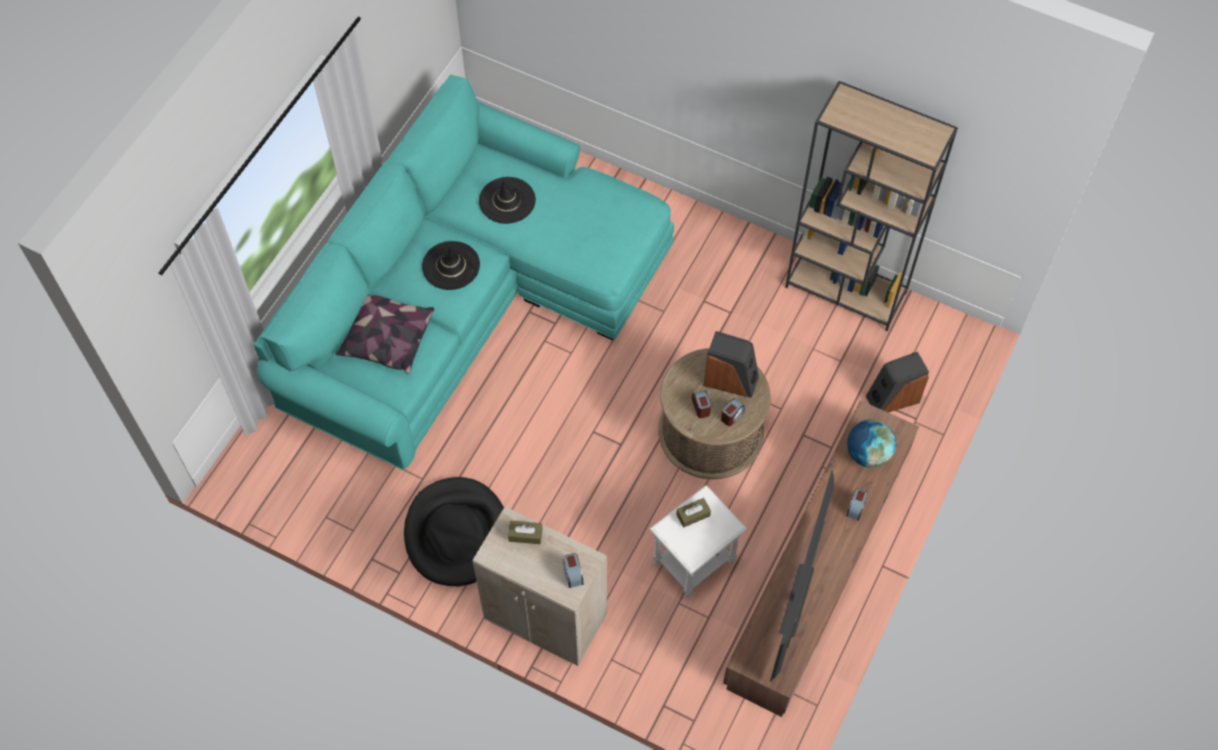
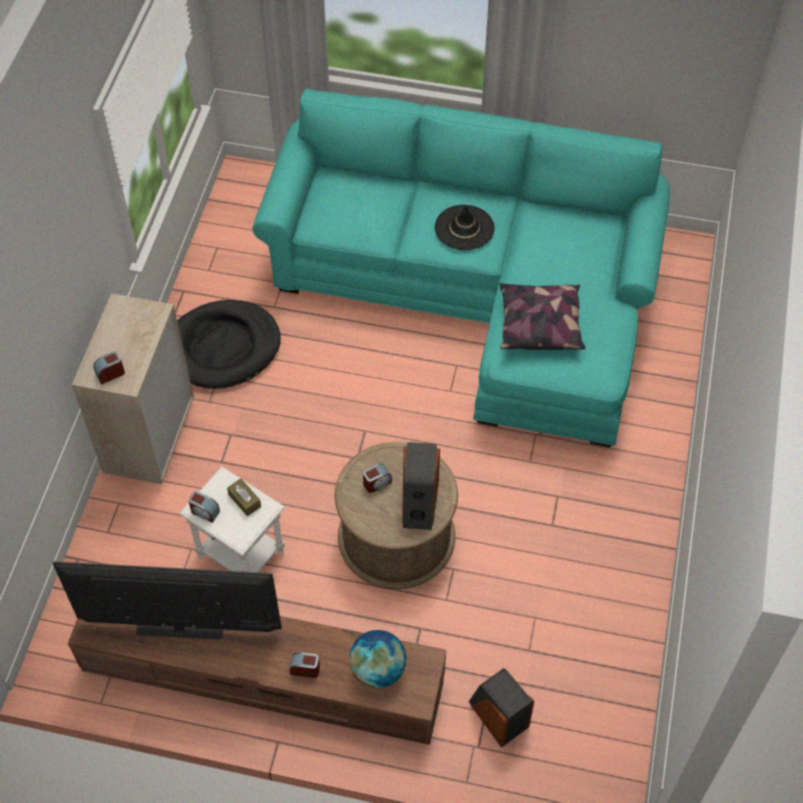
camera: 75 degrees right, 5 degrees down
(386, 339) = (364, 201): pillow -> pillow (539, 325)
(507, 201) = (559, 252): black hat -> none
(525, 535) = (145, 327): brown tissue box -> none
(732, 416) = (375, 514): alarm clock -> alarm clock (204, 512)
(846, 290) = (628, 639): bookcase -> none

